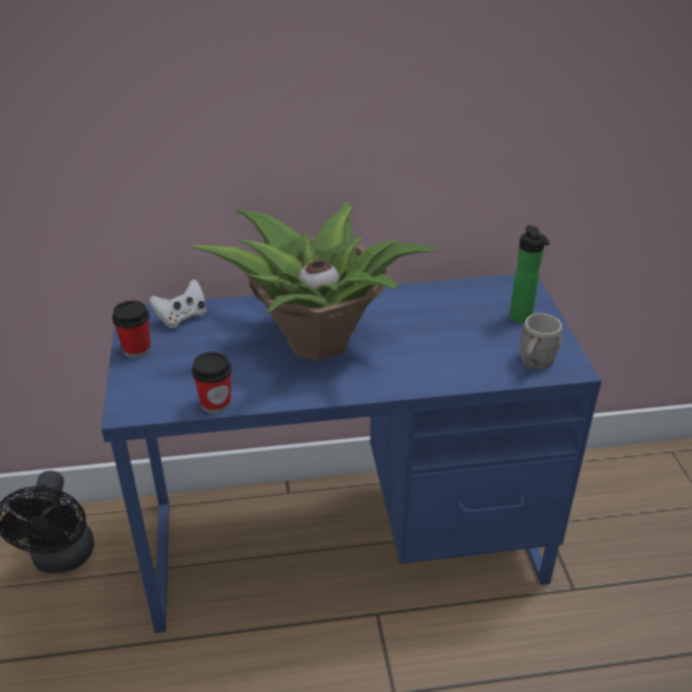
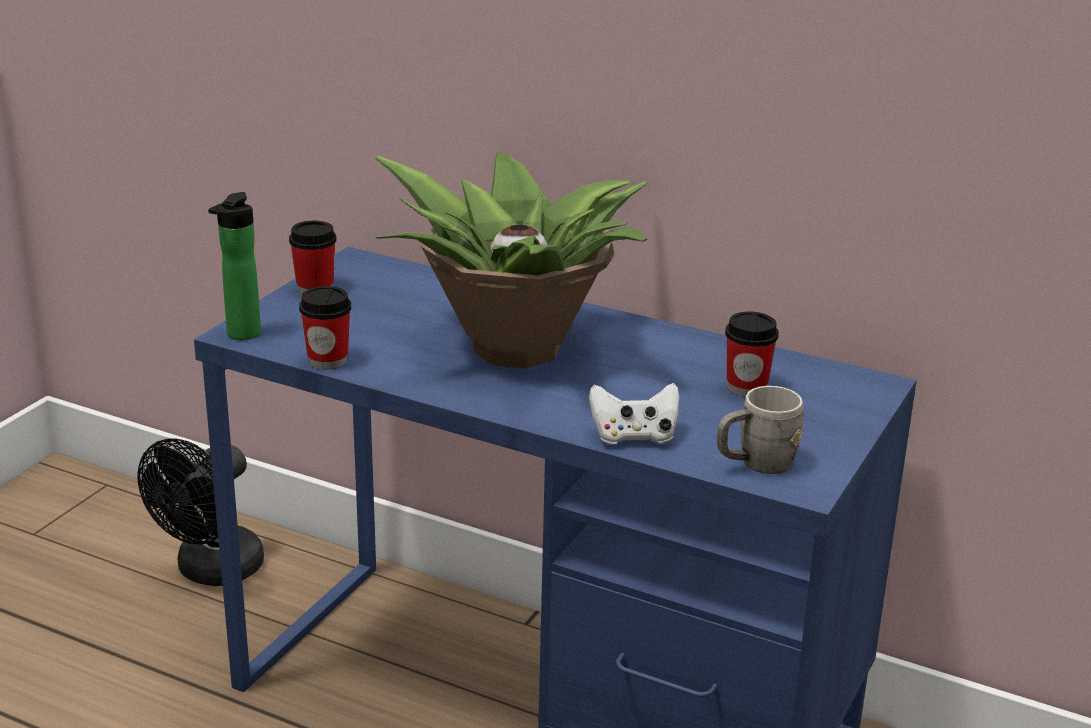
camera: 35 degrees right, 10 degrees down
(182, 317) = (399, 277): white game controller -> white game controller (634, 436)
(468, 314) = (746, 387): none -> cup
(522, 319) = (814, 417): bottle -> bottle (241, 335)

